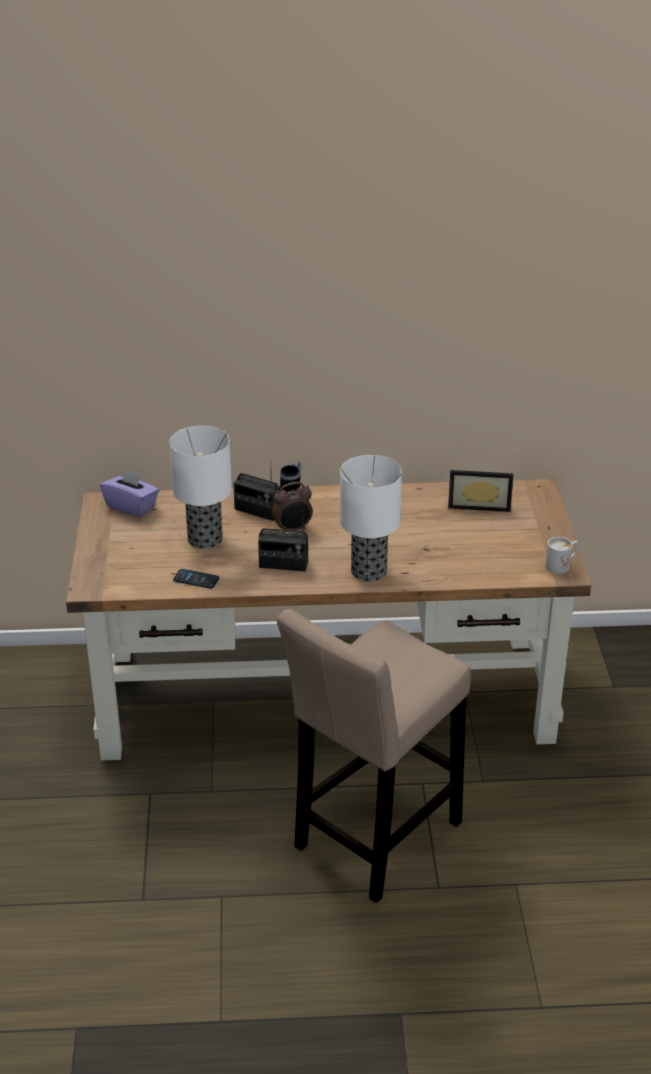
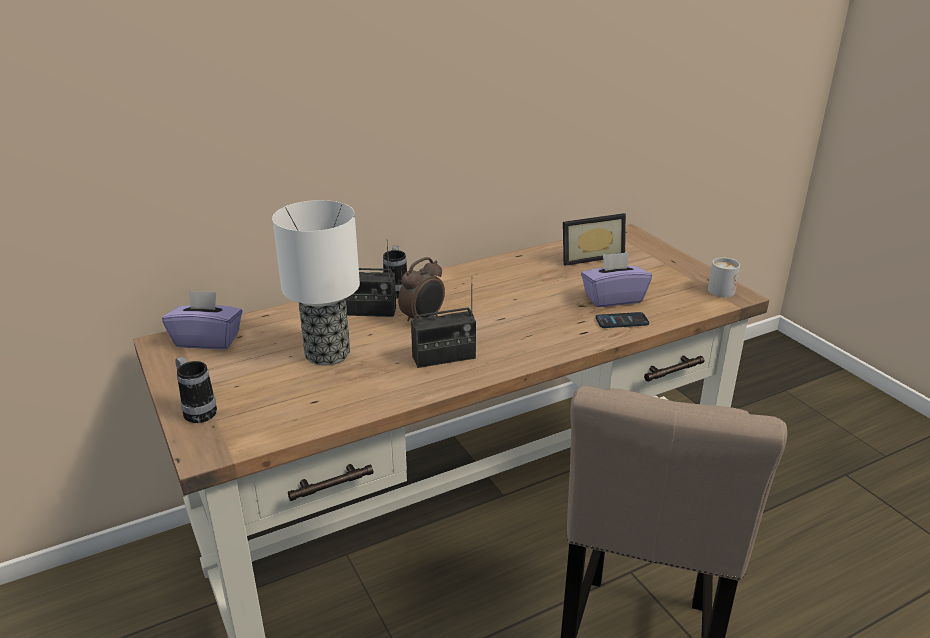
camera: 25 degrees left, 5 degrees down
(97, 559) = (197, 411): none -> mug
(196, 579) = (349, 401): phone -> phone (621, 321)
(368, 572) = (545, 341): table lamp -> none
(458, 549) = (613, 298): none -> purple tissue box

